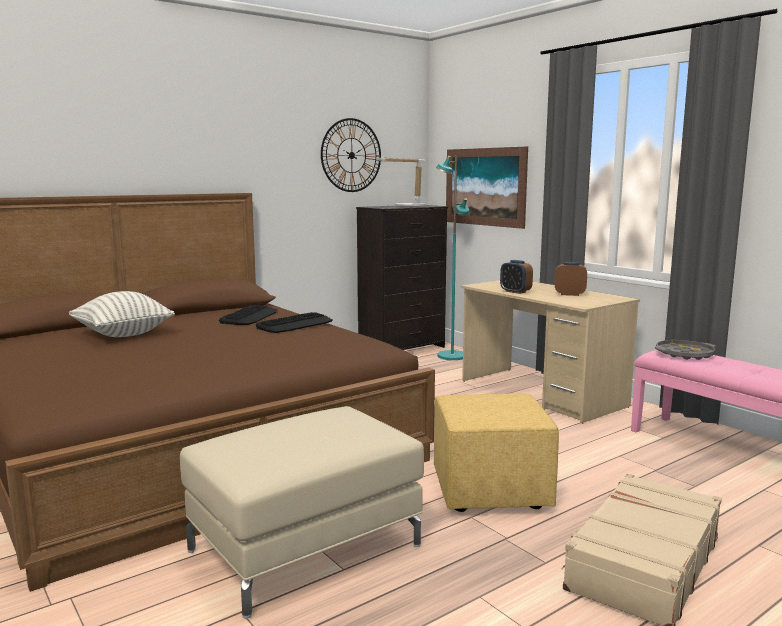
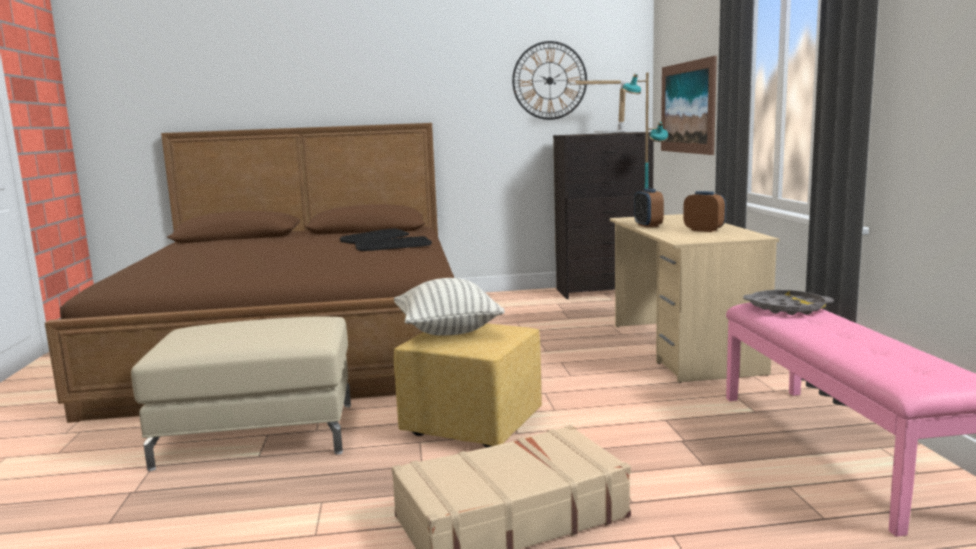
camera: 30 degrees right, 0 degrees up
(123, 334) = (255, 245): pillow -> pillow (448, 331)

